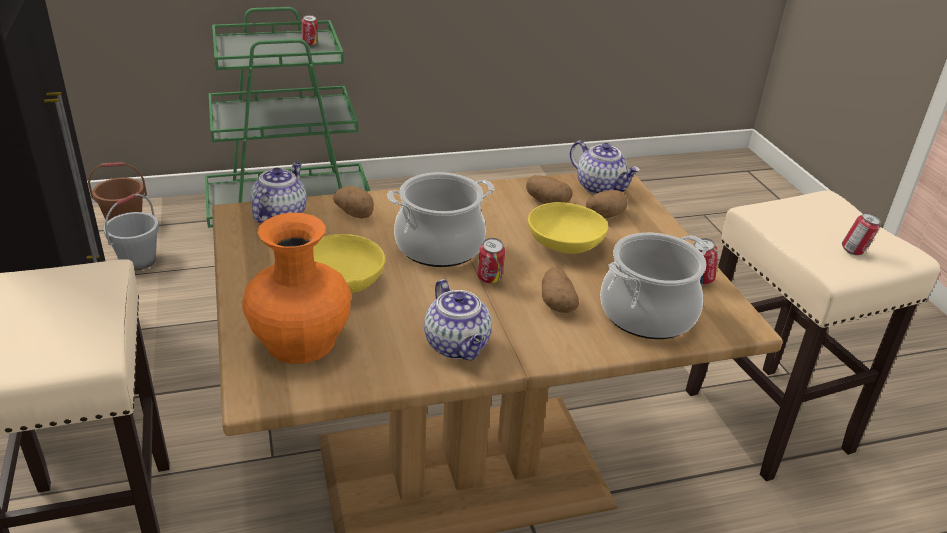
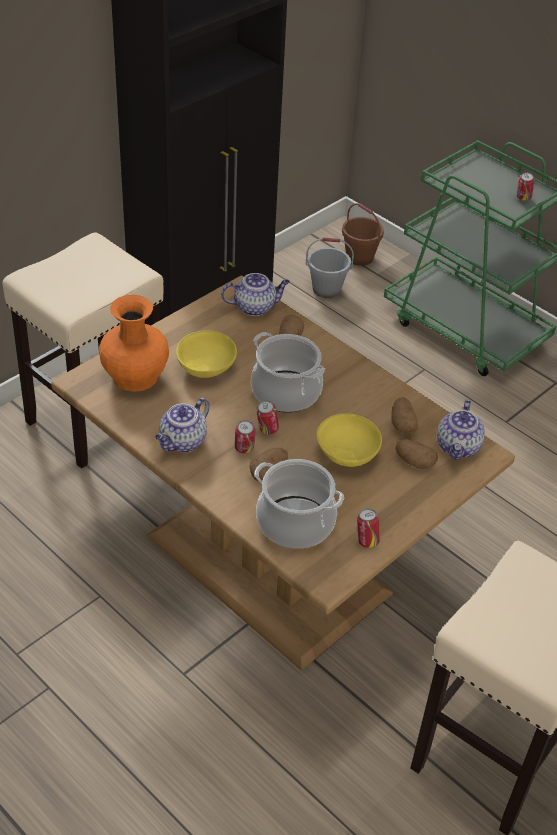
camera: 60 degrees right, 10 degrees up
(854, 252) = (516, 638): can -> can (244, 450)

